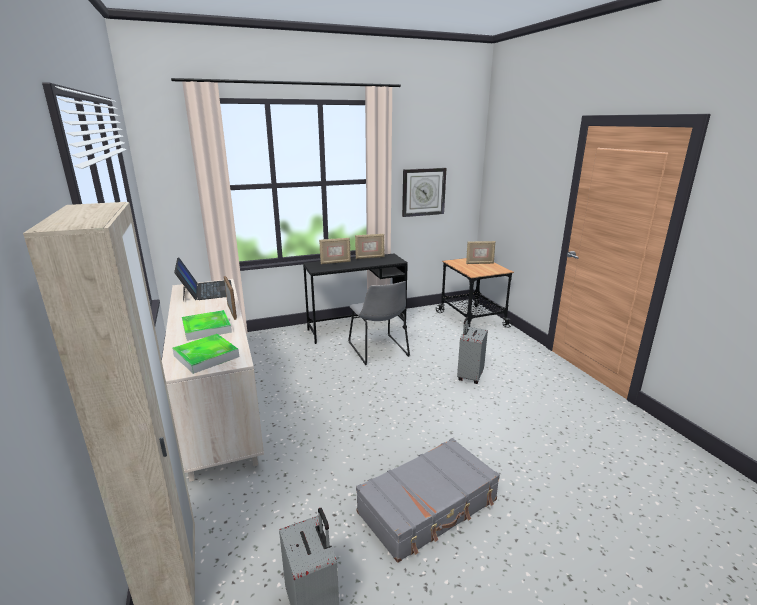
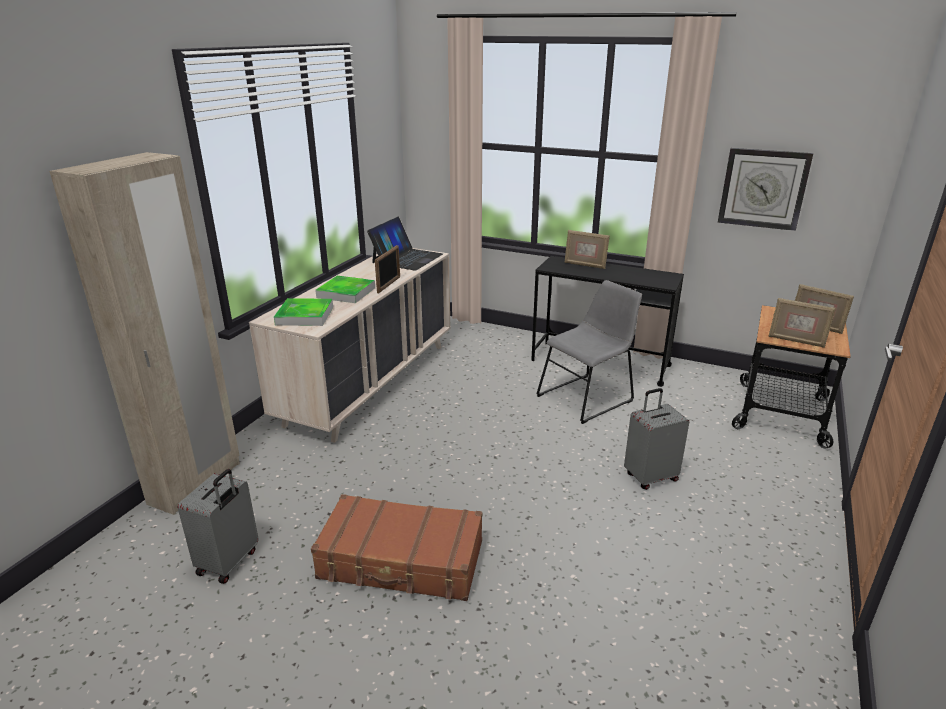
camera: 45 degrees right, 5 degrees up
(369, 257) = (638, 270): picture frame -> picture frame (796, 341)
(379, 350) = (588, 397): grey chair -> grey chair turned 150 degrees counterclockwise
(428, 507) = (401, 561): grey suitcase -> brown suitcase

